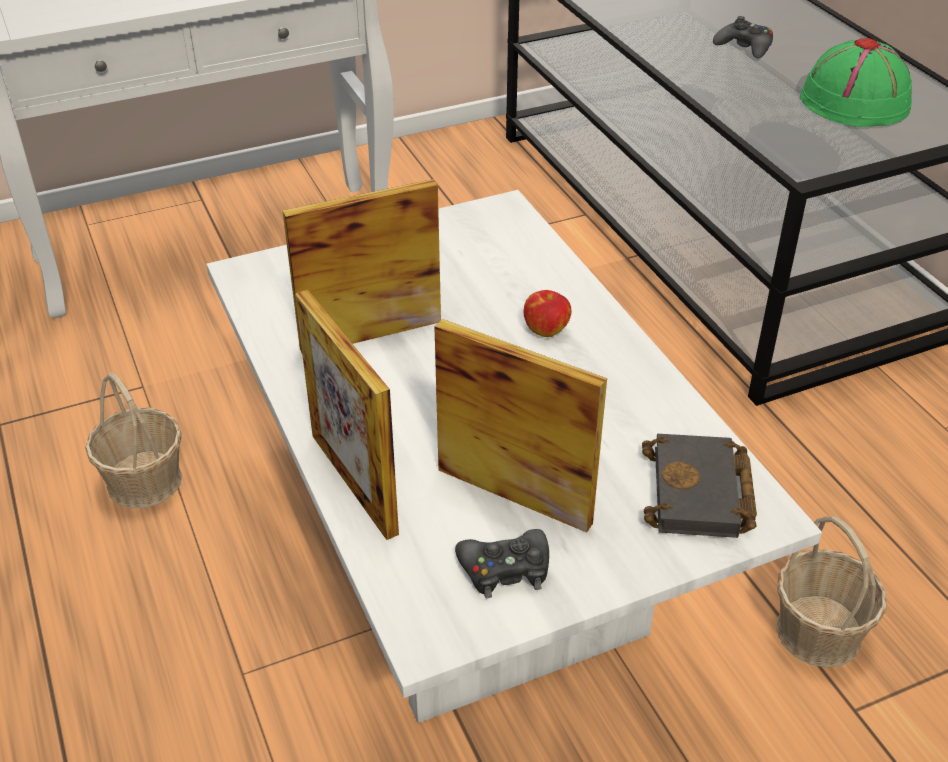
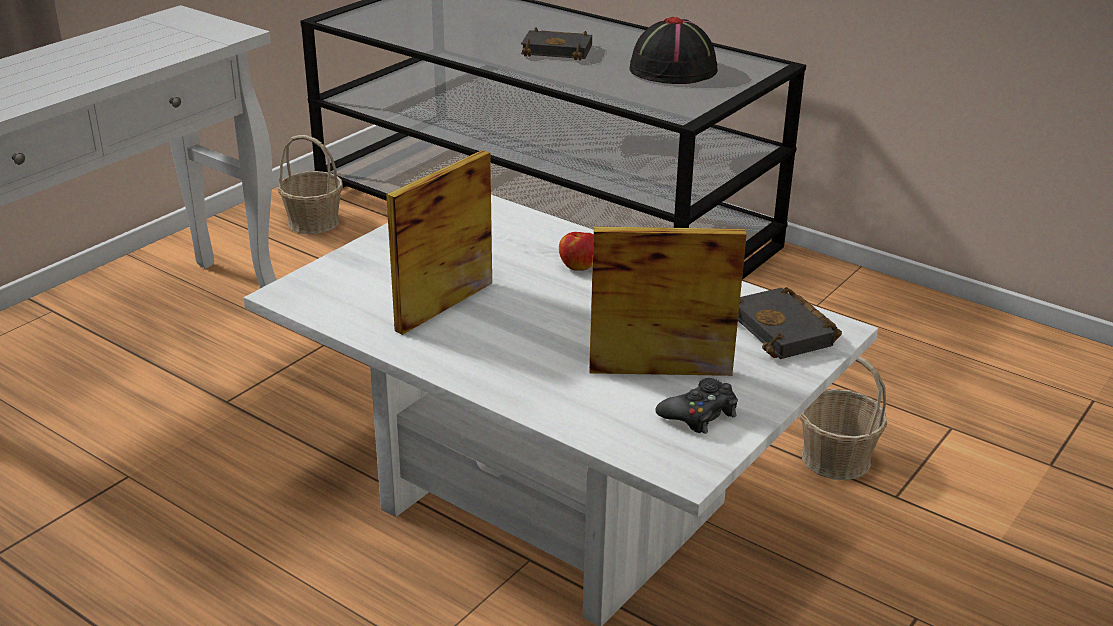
camera: 30 degrees left, 10 degrees down
(144, 480) = (199, 547): basket -> basket (313, 222)
(353, 483) = (533, 401): picture frame -> none
(744, 47) = (559, 50): black game controller -> black book
(855, 103) = (673, 70): green hat -> black hat

